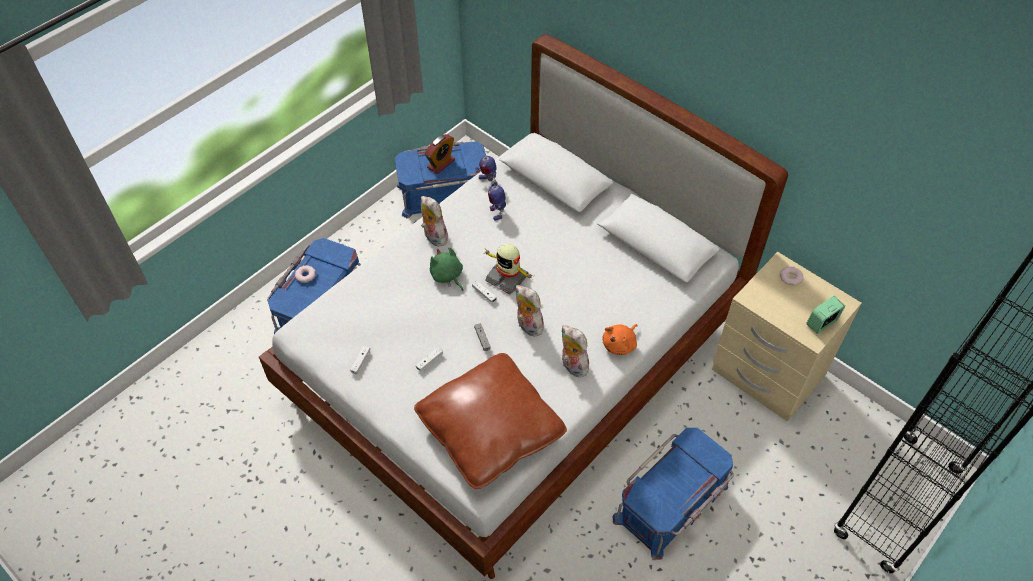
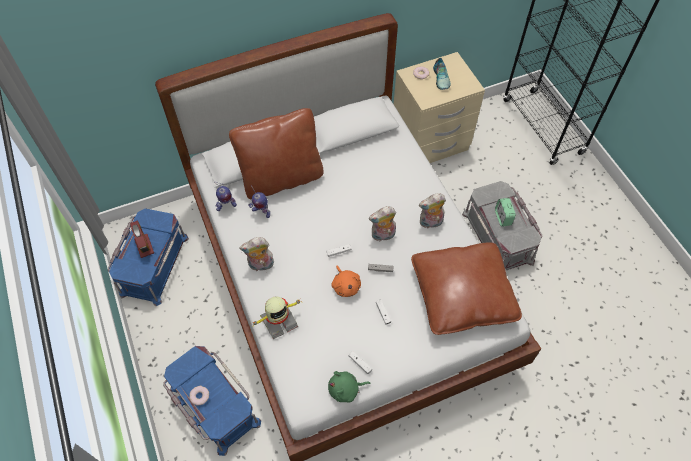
camera: 65 degrees left, 5 degrees up
(447, 276) = (307, 270): green plush toy -> green plush toy (346, 390)
(507, 277) = (331, 230): toy robot -> toy robot (278, 321)
(550, 210) = (281, 178): none -> brown pillow
(620, 344) = (425, 188): orange plush toy -> orange plush toy (346, 286)
(672, 503) = (498, 237): blue storage box -> grey storage box
(801, 301) = (441, 78): none -> shoe
(821, 323) = (463, 77): alarm clock -> alarm clock (502, 218)

